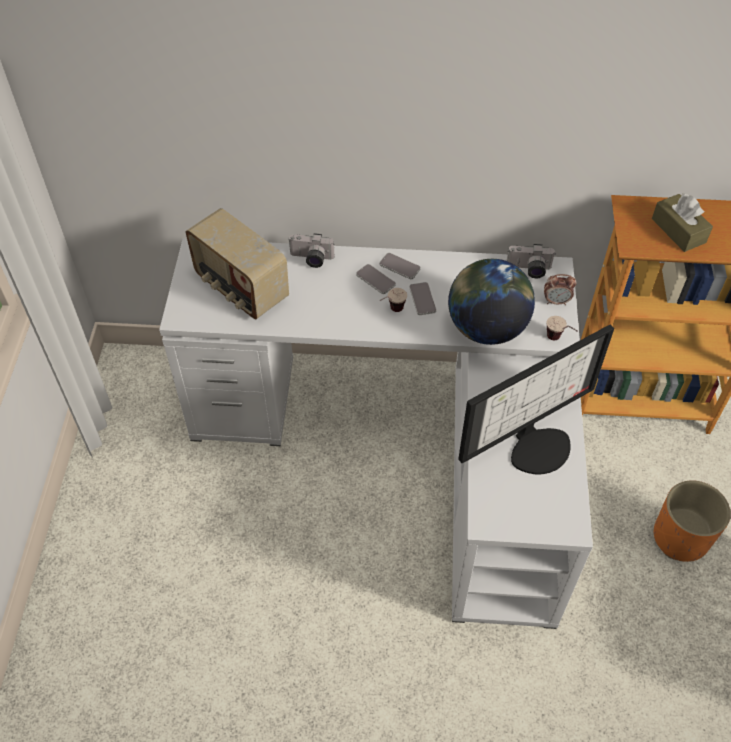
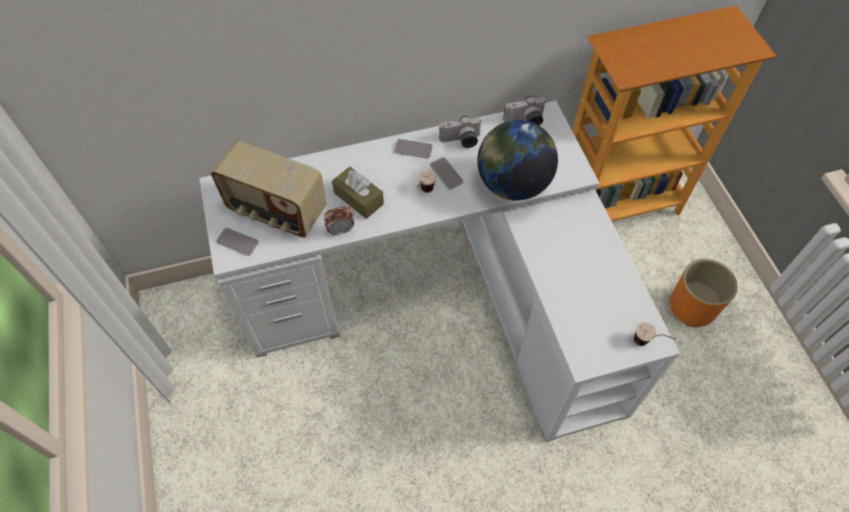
camera: 20 degrees left, 5 degrees up
(311, 259) = (330, 164): camera -> camera (461, 141)
(375, 279) = (397, 167): phone -> phone (237, 242)
(537, 445) = (596, 276): monitor -> none
(556, 301) = (560, 143): alarm clock -> alarm clock (341, 230)
(559, 340) = (577, 177): cup -> cup (648, 344)
(678, 230) = (656, 53): brown tissue box -> brown tissue box (358, 198)

